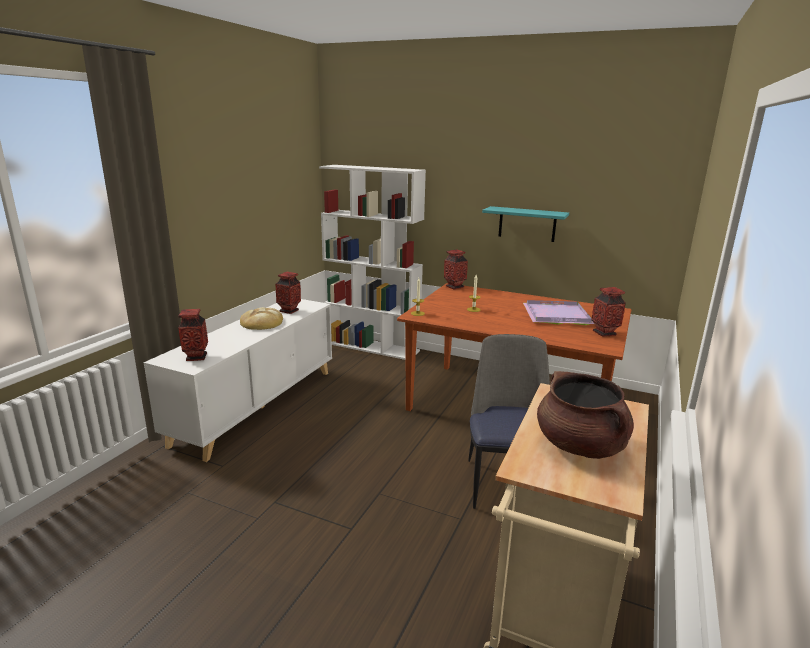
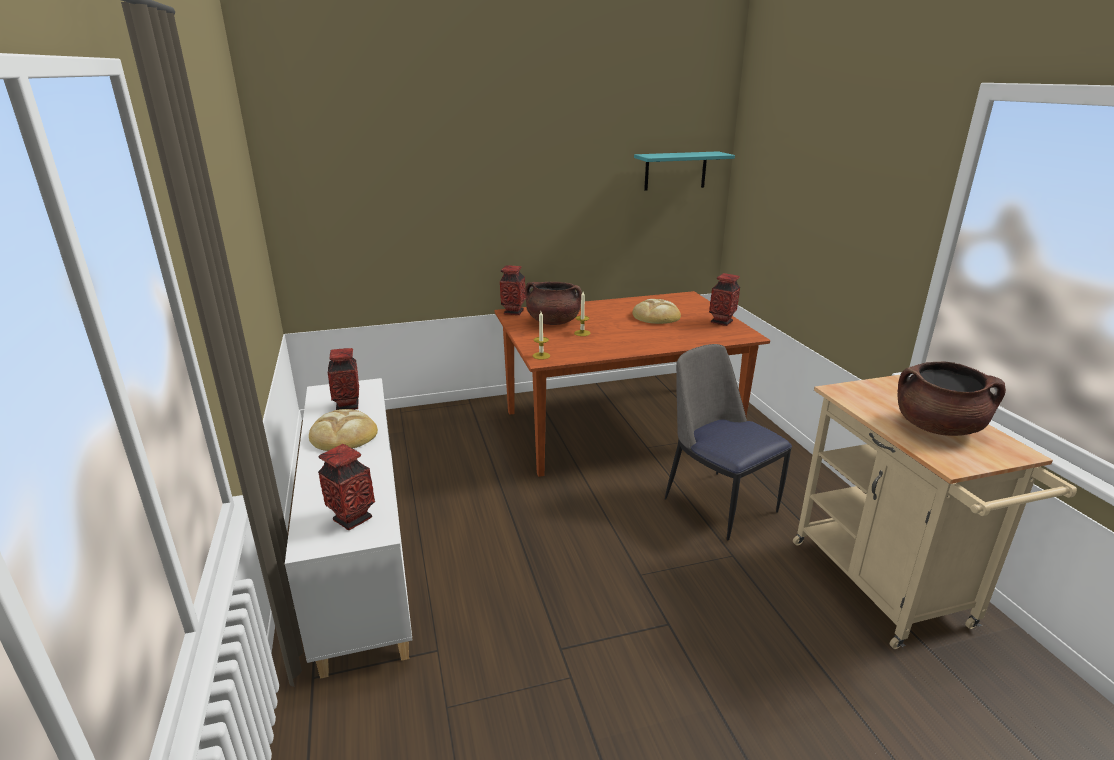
camera: 40 degrees left, 5 degrees up
(372, 347) = (394, 419): white bookcase -> none
(468, 298) = (553, 322): none -> brown cooking pot
(527, 224) = (570, 219): turquoise shelf -> turquoise shelf (675, 171)
(555, 315) = (656, 316): purple tray -> bread

